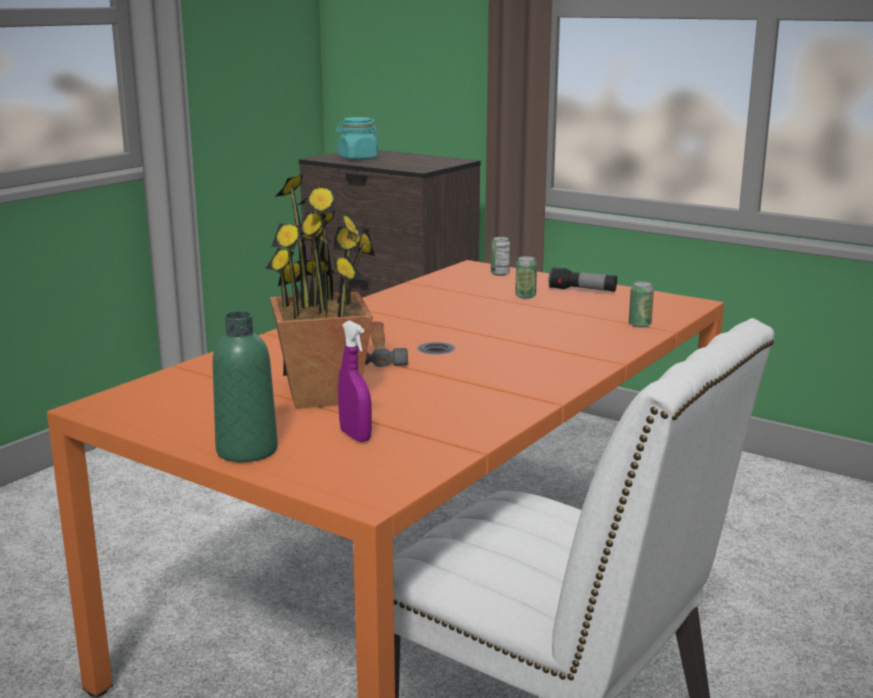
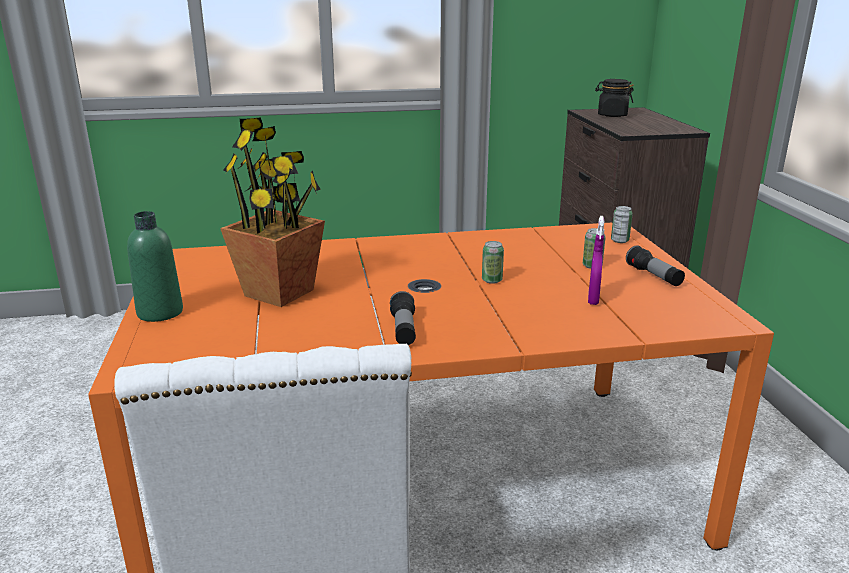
camera: 45 degrees right, 5 degrees up
(355, 436) = (224, 329): purple spray bottle -> purple spray bottle (593, 299)
(357, 158) = (612, 115): turquoise jar -> black jar
(381, 349) = (389, 273): hammer -> none
(507, 380) = (403, 330): none -> flashlight
(639, 325) = (626, 324): can -> can (492, 280)

